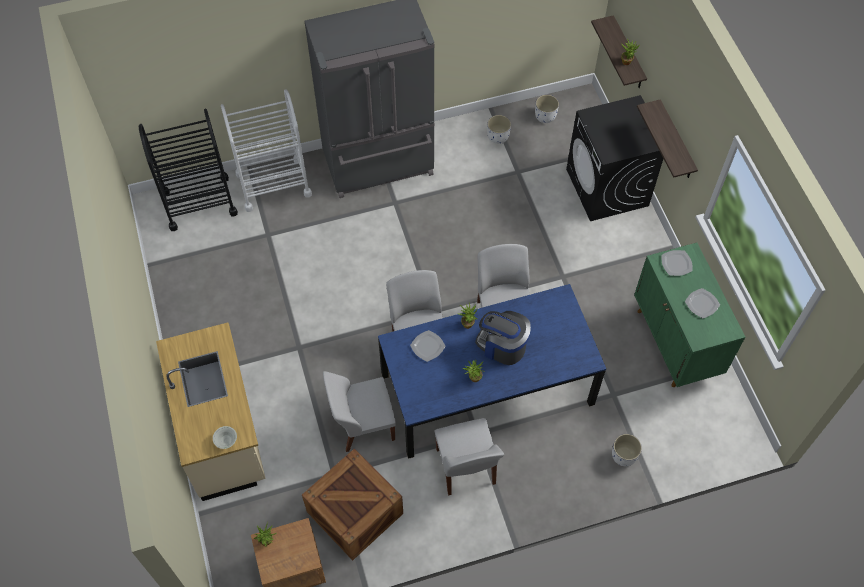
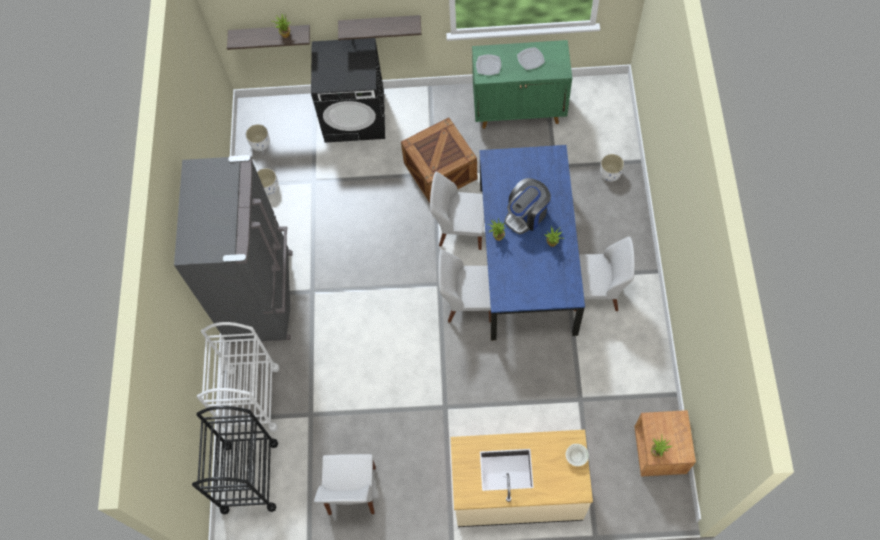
camera: 70 degrees left, 5 degrees up
(353, 512) = (618, 390): crate -> crate (440, 172)
(363, 425) = (537, 366): white chair -> white chair (352, 492)
(428, 346) = (512, 273): plate -> none

